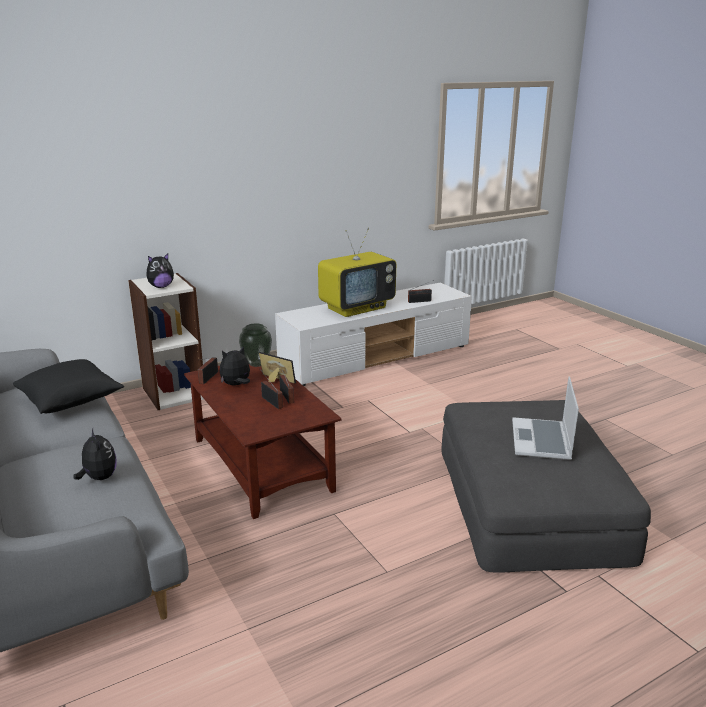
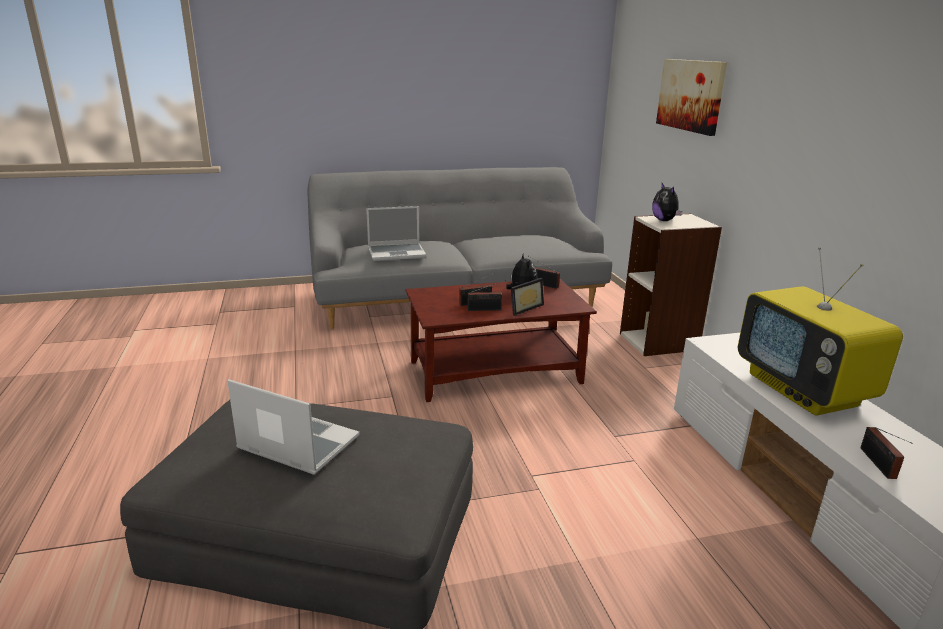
camera: 105 degrees right, 0 degrees up
(71, 401) = (519, 247): black pillow -> none
(76, 177) = (691, 95): none -> picture
(99, 478) = (397, 253): plush toy -> laptop
(256, 364) = (569, 304): vase -> none

